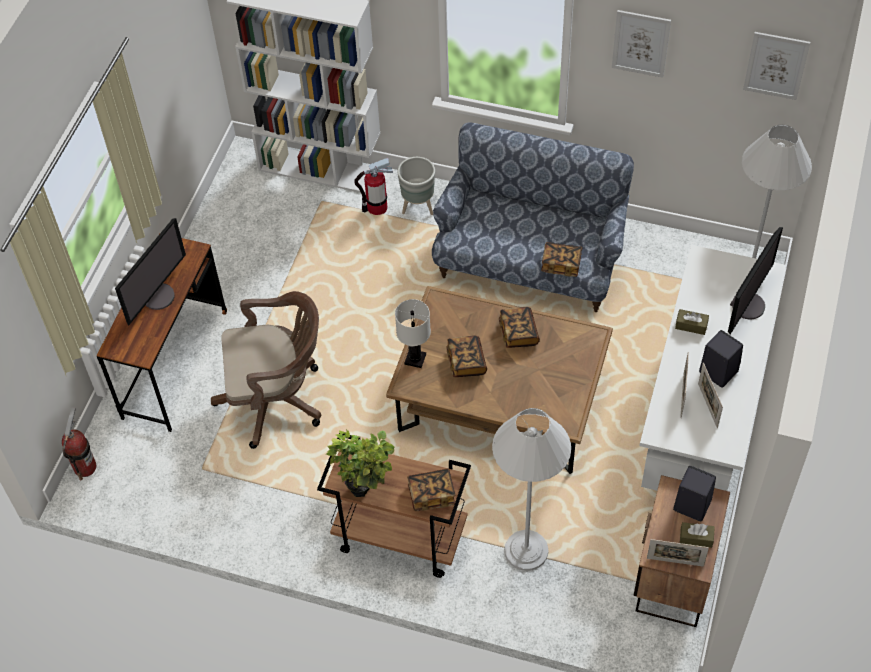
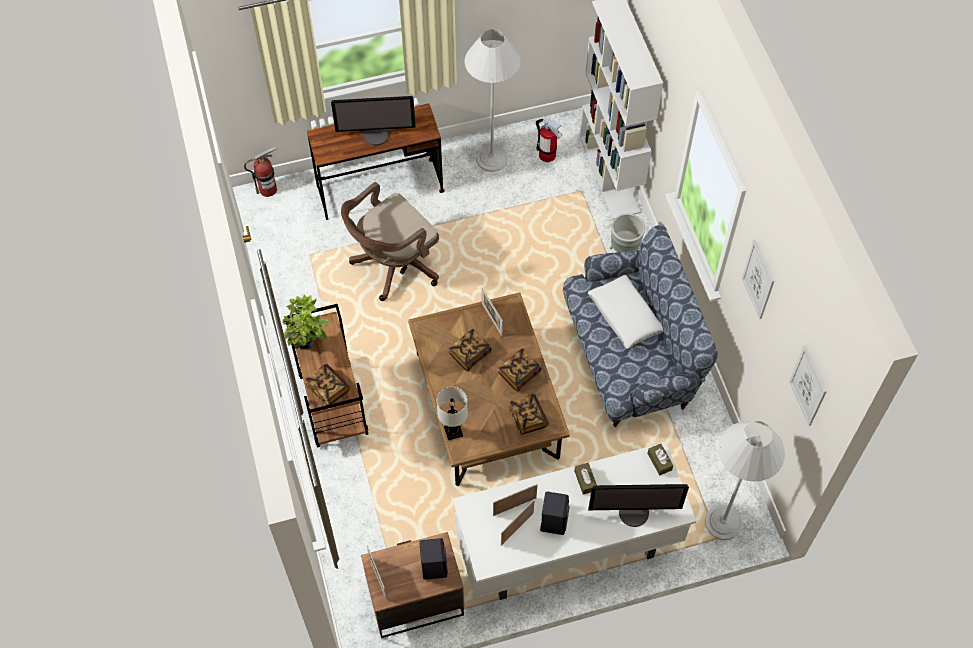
camera: 55 degrees right, 5 degrees up
(277, 399) = (393, 265): brown office chair -> brown office chair turned 90 degrees clockwise
(377, 208) = (602, 229): fire extinguisher -> fire extinguisher (547, 155)
(415, 359) = (449, 321): white table lamp -> white table lamp (453, 432)
(441, 324) = (492, 319): none -> picture frame
(511, 223) = (625, 316): none -> white pillow
(526, 550) = (373, 490): white floor lamp -> white floor lamp (491, 158)
(561, 265) = (609, 370): book -> book (528, 418)
(696, 538) = (407, 583): brown tissue box -> brown tissue box (659, 461)

